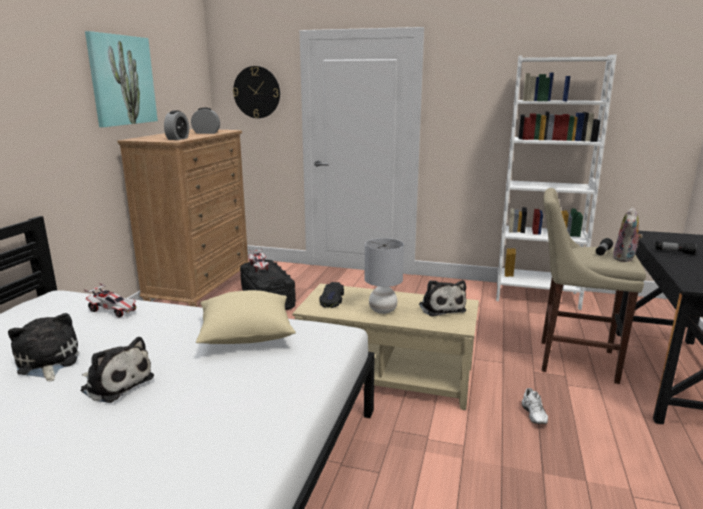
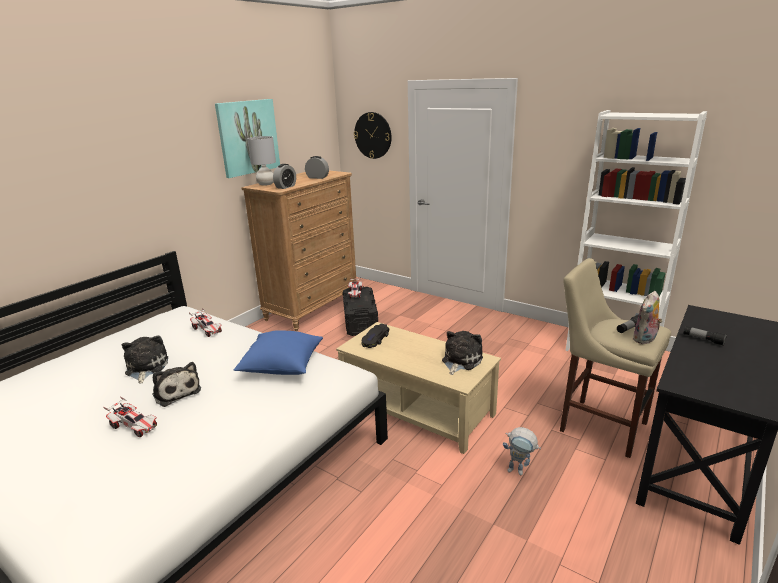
camera: 20 degrees right, 5 degrees up
(77, 435) = (134, 426): none -> toy car
(246, 335) = (282, 366): beige pillow -> blue pillow
(383, 310) = (409, 356): grey table lamp -> grey table lamp (266, 184)
(441, 307) = (460, 361): plush toy -> plush toy turned 150 degrees counterclockwise
(532, 415) = (519, 471): white shoe -> toy robot

